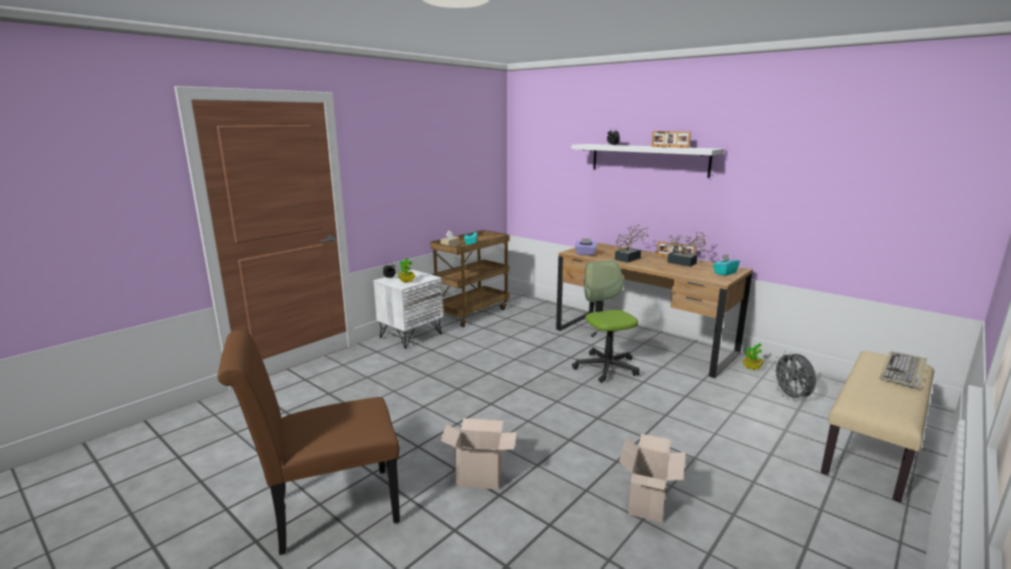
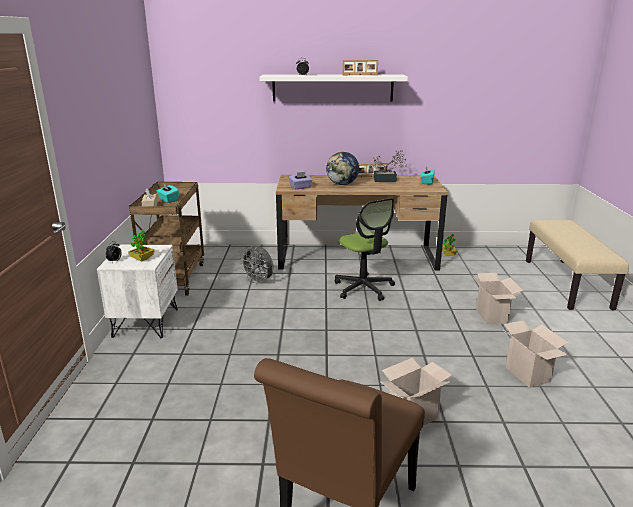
camera: 40 degrees left, 5 degrees up
(606, 367) = (363, 288): office chair -> office chair turned 150 degrees counterclockwise
(629, 258) = (342, 184): potted plant -> globe
(702, 439) = (493, 317): none -> cardboard box
(791, 397) = (494, 267): grey fan -> grey fan (259, 281)
(903, 372) = (572, 227): keyboard -> none

